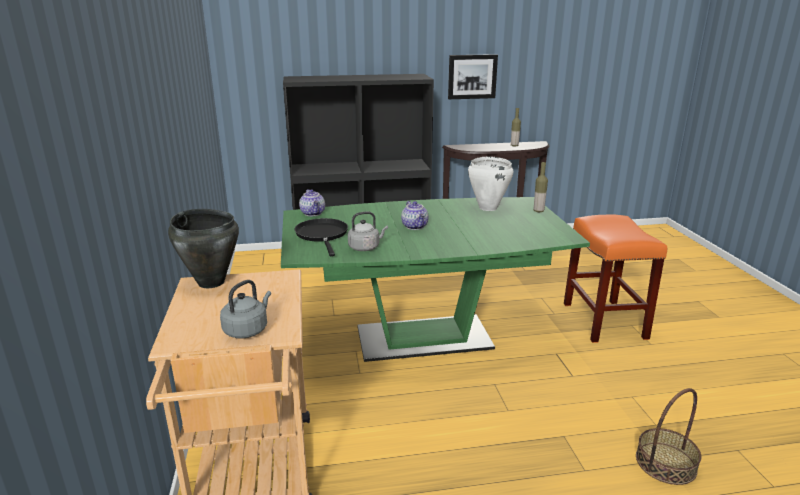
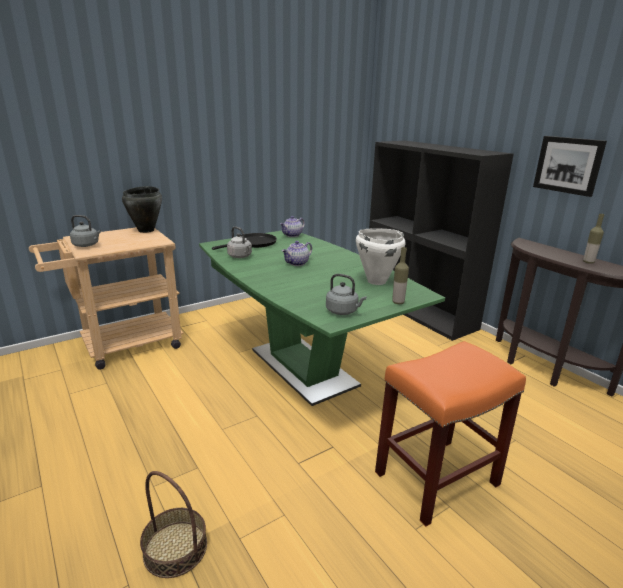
camera: 65 degrees right, 0 degrees up
(549, 230) = (343, 311): none -> grey kettle

